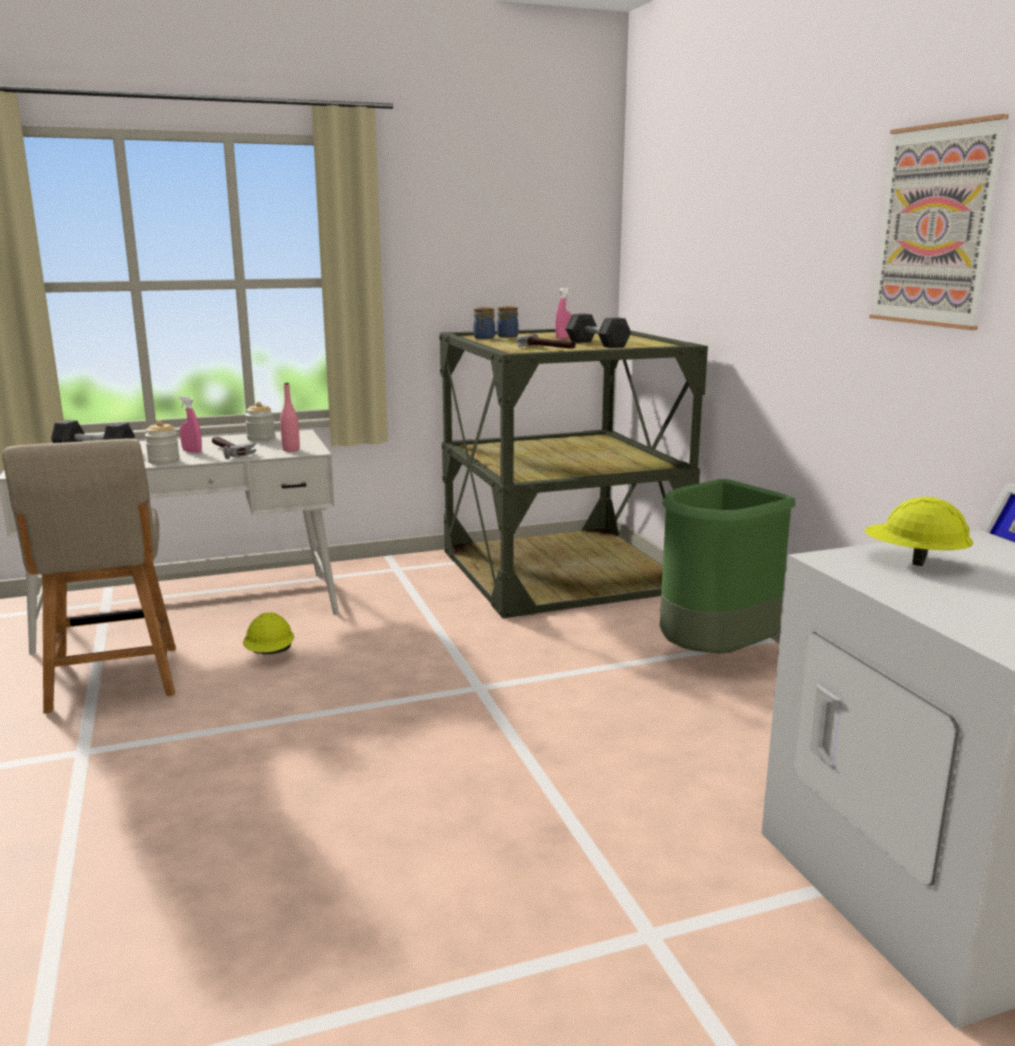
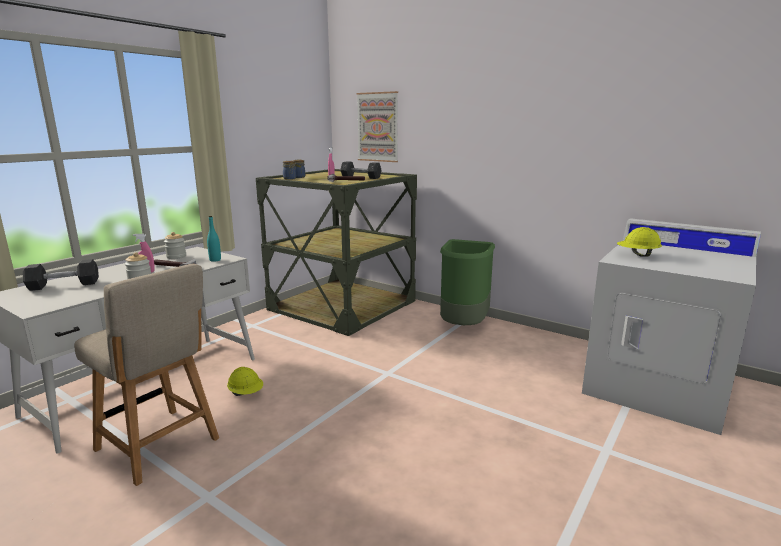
camera: 35 degrees left, 0 degrees up
(291, 450) = (215, 260): pink bottle -> turquoise bottle
(935, 226) = (566, 112): picture -> picture (378, 127)

